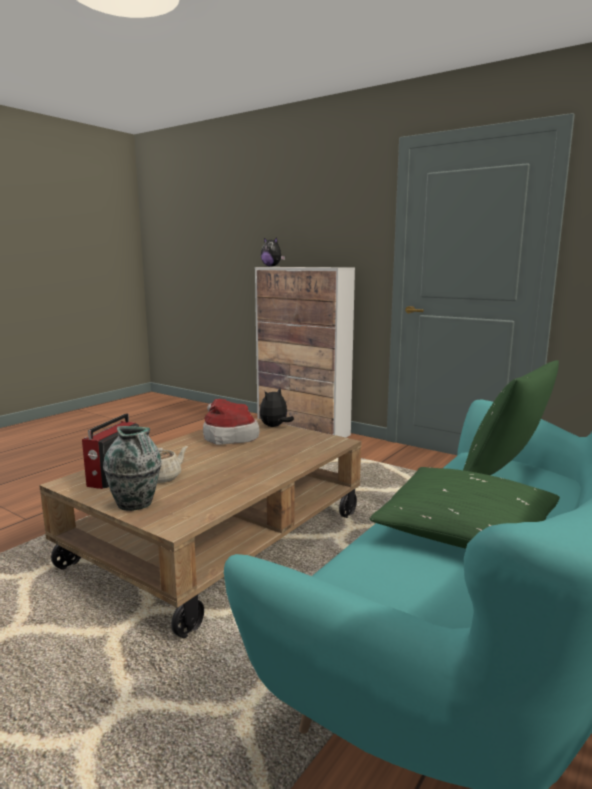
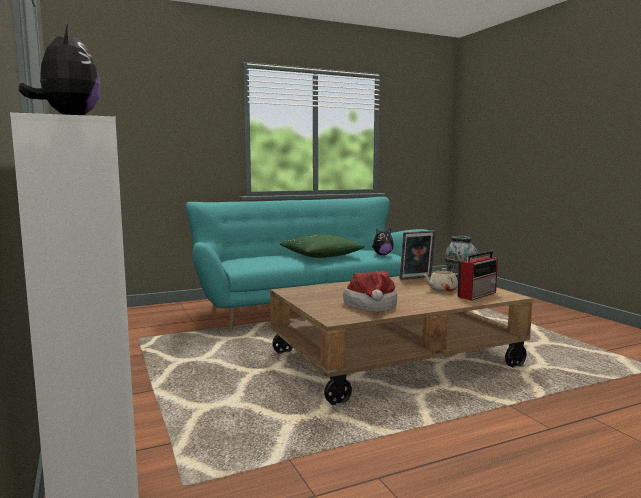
camera: 150 degrees left, 5 degrees down
(211, 502) = (416, 278): none -> picture frame
(275, 426) = (315, 308): plush toy -> plush toy (382, 255)
(504, 476) = (255, 261): green pillow -> none

